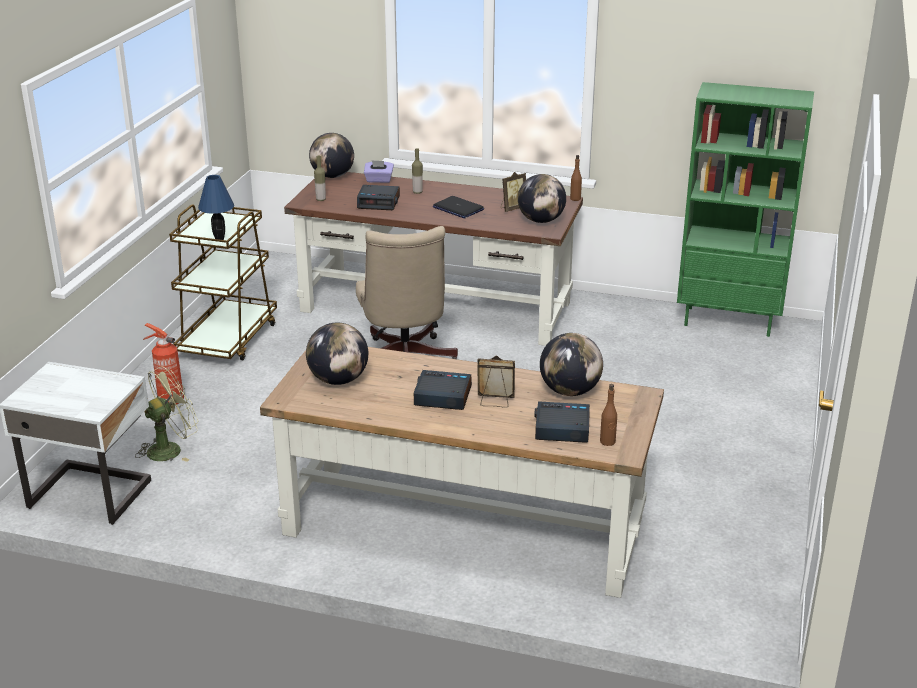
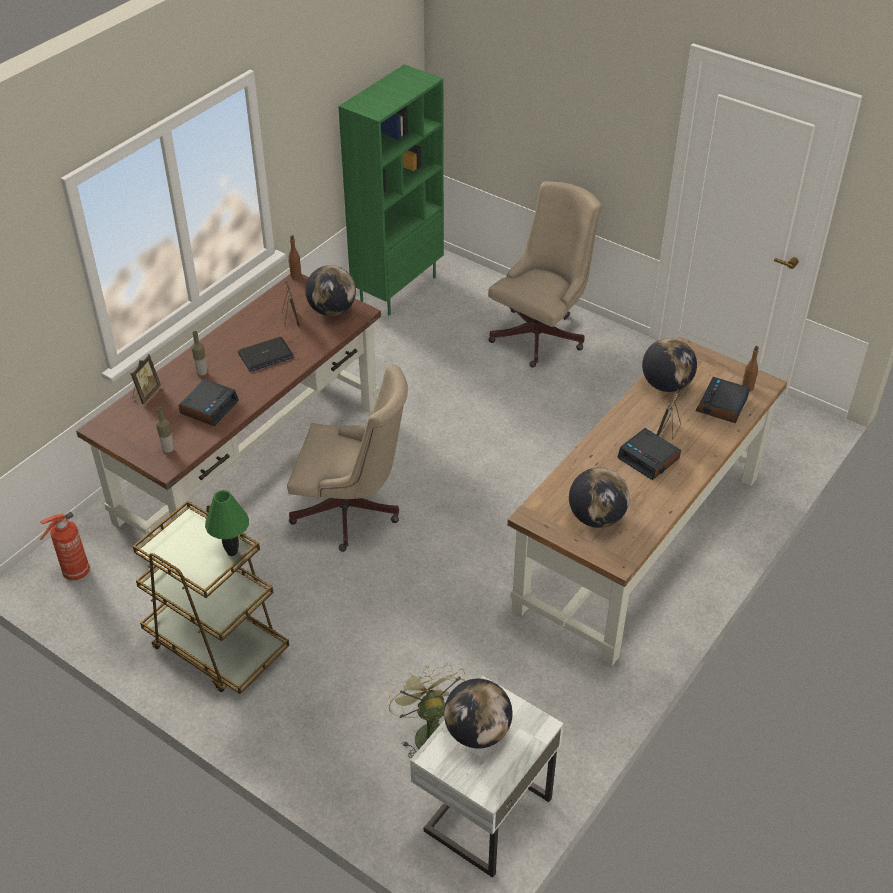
camera: 70 degrees left, 15 degrees up
(169, 401) = (329, 721): fire extinguisher -> fire extinguisher (75, 573)
(220, 239) = (232, 552): blue table lamp -> green table lamp
(332, 176) = (104, 427): globe -> globe (477, 732)
(379, 180) = (146, 394): purple tissue box -> picture frame
(442, 396) = (649, 459): alarm clock -> alarm clock turned 75 degrees counterclockwise
(742, 412) = (542, 334): none -> beige office chair

